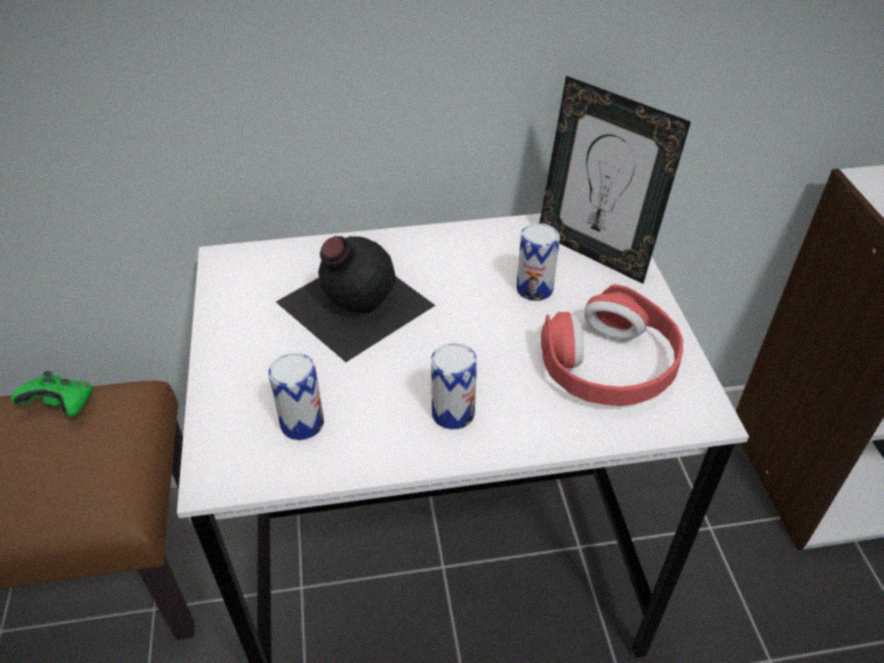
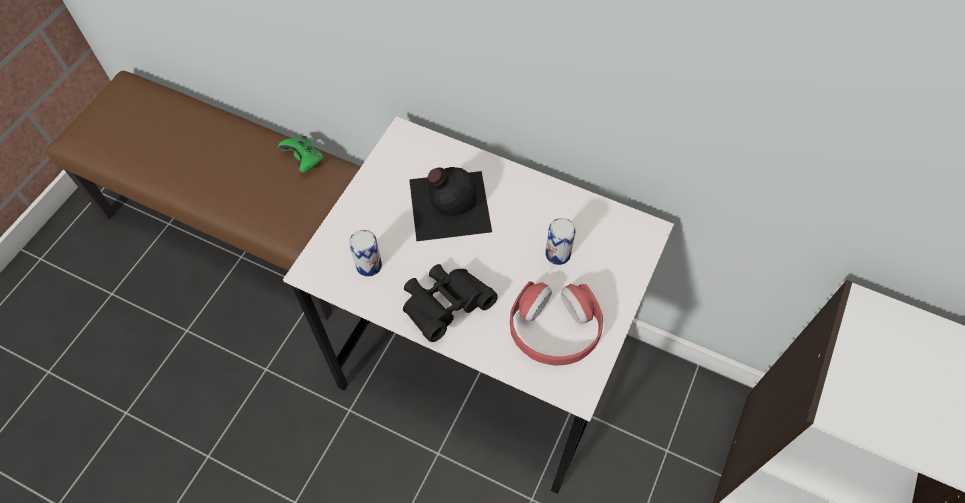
camera: 35 degrees right, 15 degrees up
(453, 413) = (445, 306): can -> black binoculars
(594, 252) = (618, 249): picture frame -> none

